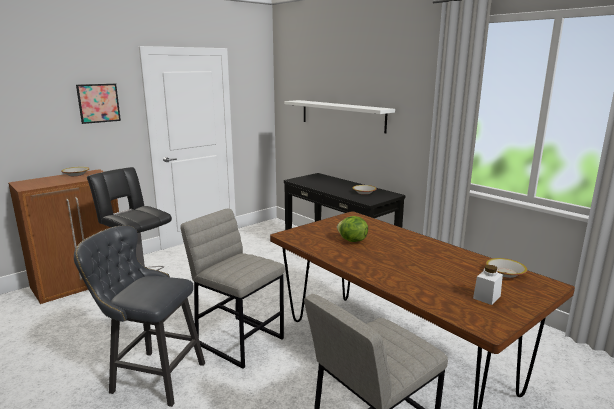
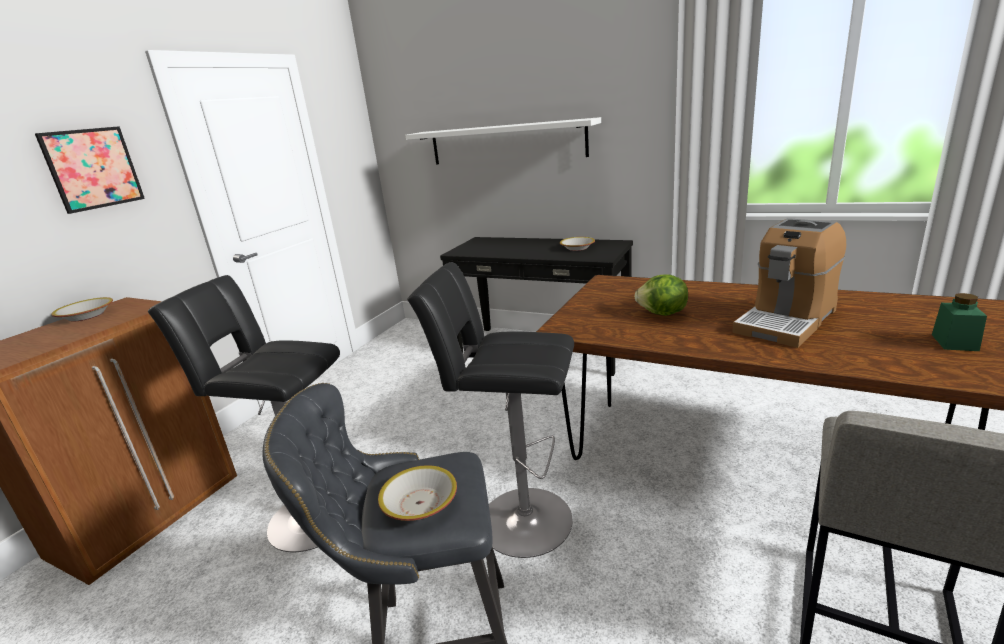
camera: 20 degrees left, 5 degrees up
(238, 340) = (518, 520): grey chair -> black stool
(412, 261) = (786, 321): none -> coffee machine
(486, 297) = (954, 342): white jar -> green jar
(505, 273) = (911, 305): bowl -> bowl (419, 504)

